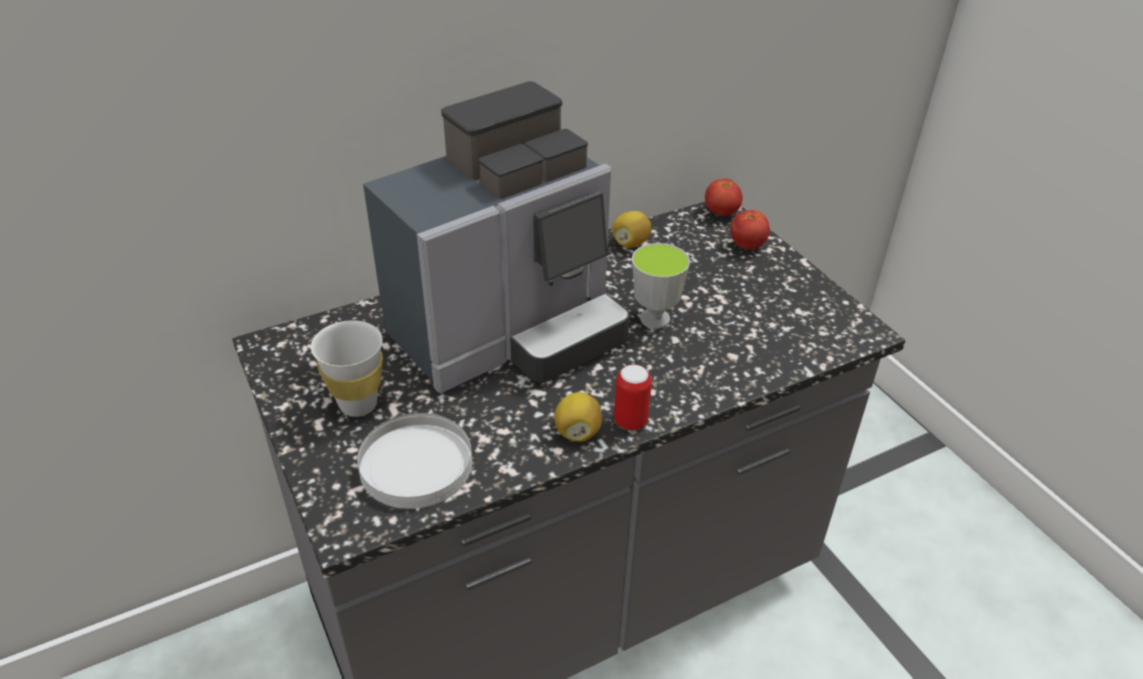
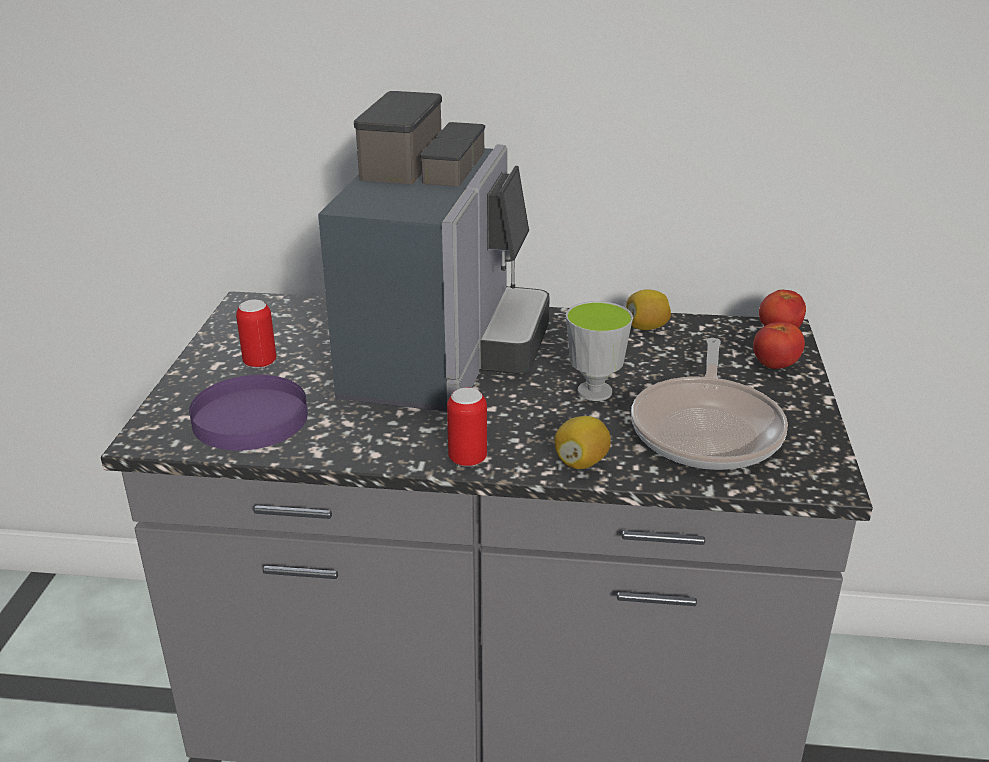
camera: 35 degrees right, 10 degrees down
(358, 404) = (260, 363): white cup -> can
(415, 465) = (249, 418): white plate -> purple plate
(510, 333) = (444, 357): coffee machine -> coffee machine turned 75 degrees counterclockwise
(577, 432) = (409, 448): lemon -> lemon (581, 462)
(758, 319) = (707, 428): none -> frying pan

